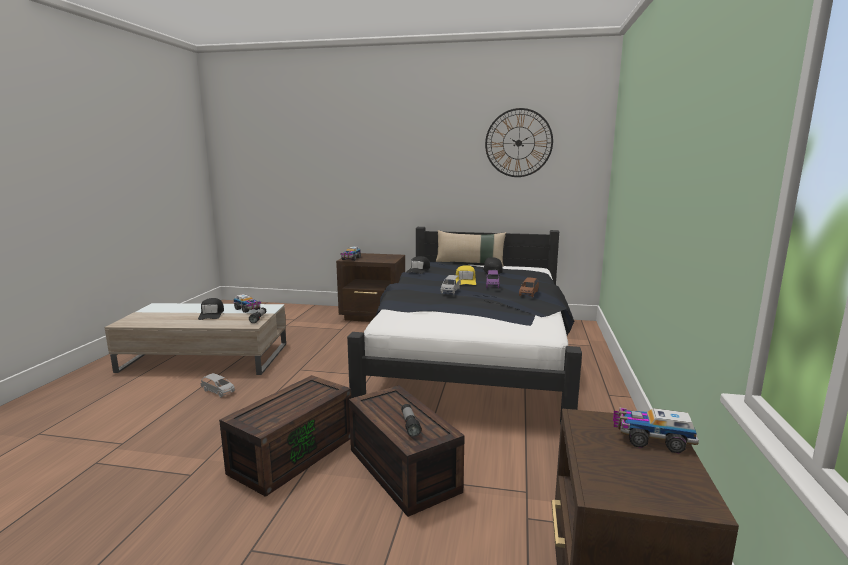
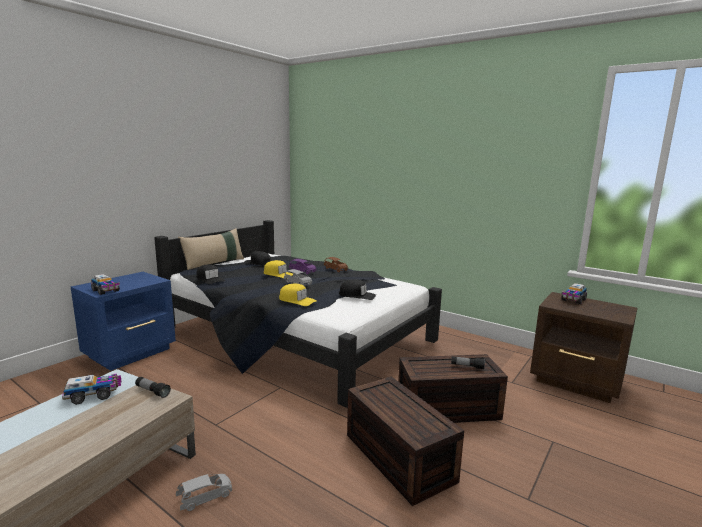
camera: 65 degrees left, 0 degrees up
(211, 314) = (64, 426): black cap -> black cap (357, 295)
(373, 316) = (131, 353): brown nightstand -> blue nightstand
(405, 300) = (297, 300): none -> yellow cap
(518, 143) = (232, 146): wall clock -> none

